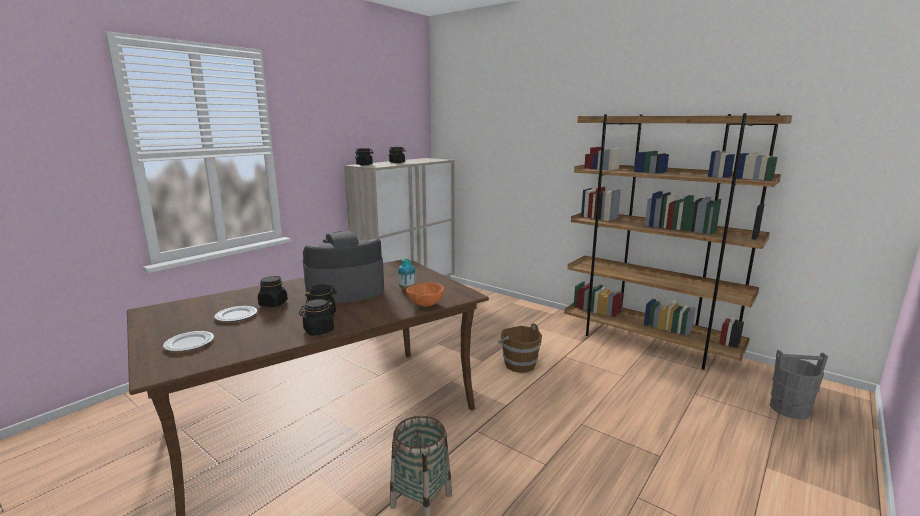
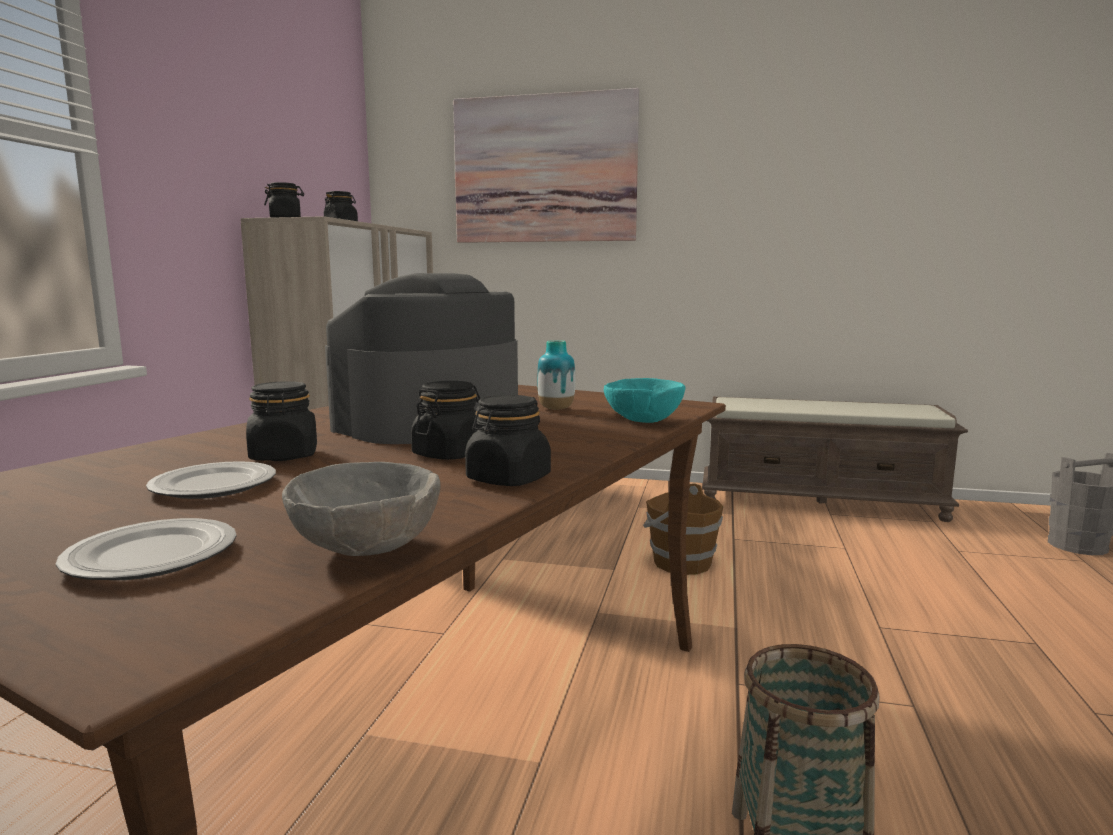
camera: 25 degrees left, 5 degrees down
(237, 353) = (368, 549): none -> grey bowl
(425, 304) = (644, 421): orange bowl -> turquoise bowl
(512, 127) = (544, 169): none -> picture
(648, 343) = (820, 501): brown bookcase -> brown bench

